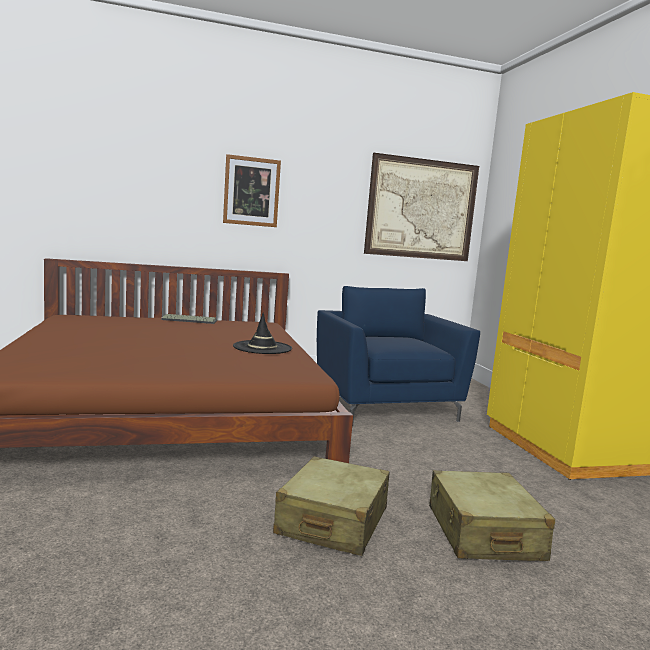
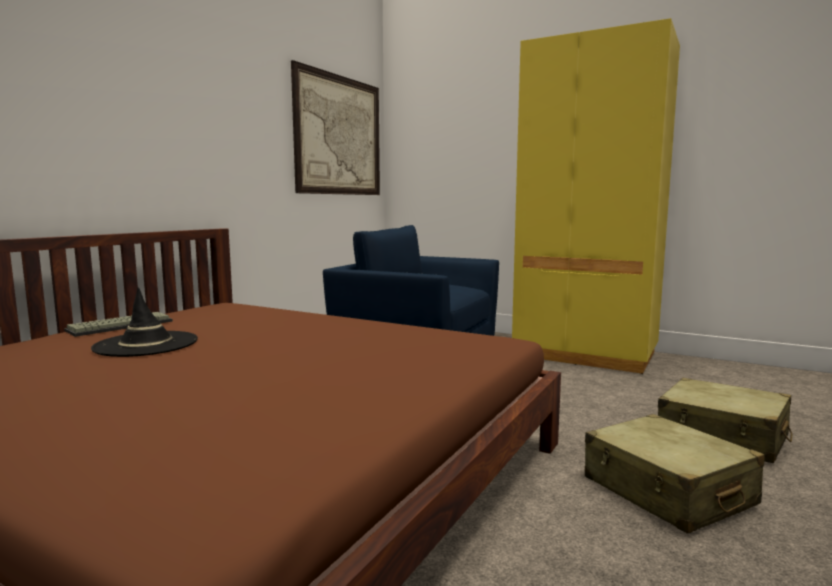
camera: 45 degrees left, 0 degrees up
(251, 191) = (157, 104): picture -> none
(262, 348) = (351, 330): black hat -> black hat (146, 344)

